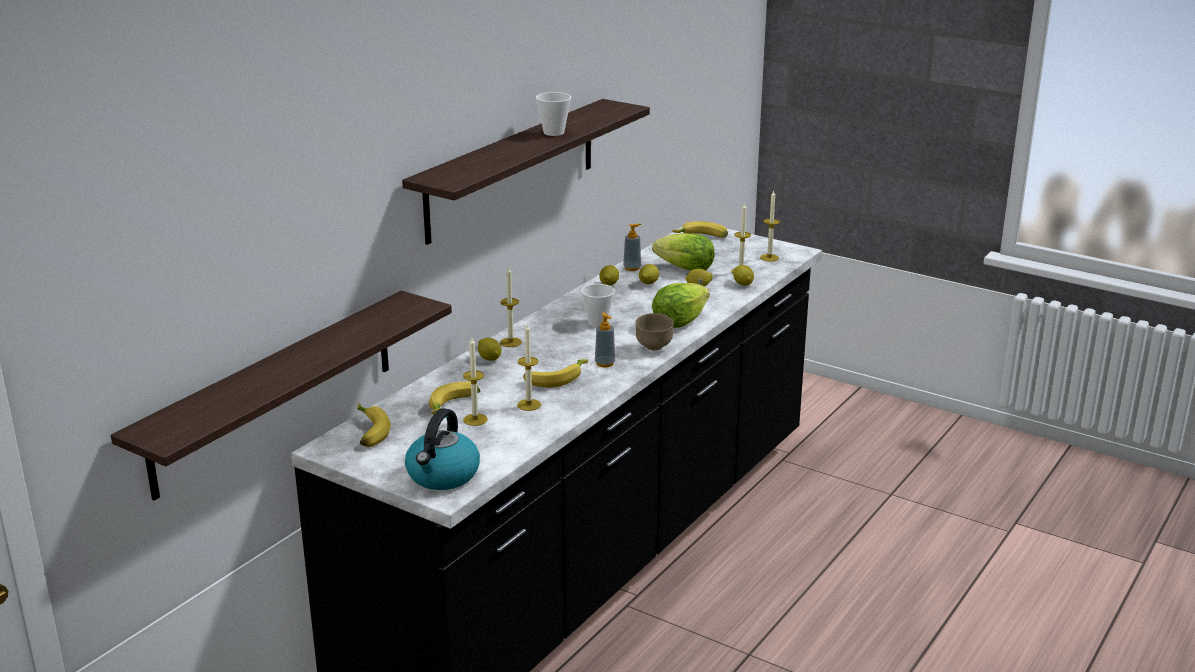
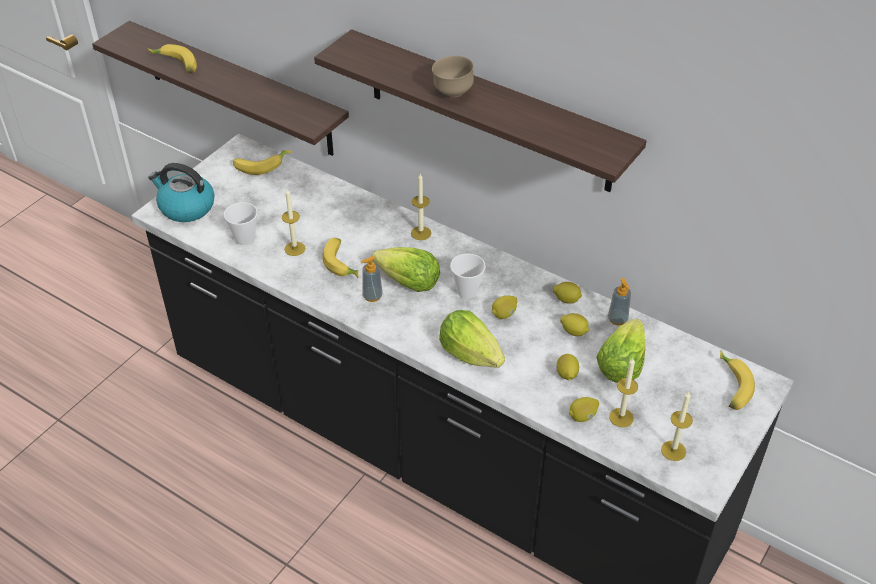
camera: 90 degrees right, 20 degrees up
(454, 406) = (298, 206): banana -> banana (175, 65)
(475, 419) = (272, 219): candle -> none
(489, 358) = (387, 221): lemon -> lemon (504, 314)
(554, 132) = (498, 106): cup -> cup (245, 239)
(586, 347) = (409, 283): none -> lettuce
(654, 348) = (405, 332): brown bowl -> brown bowl (452, 93)

